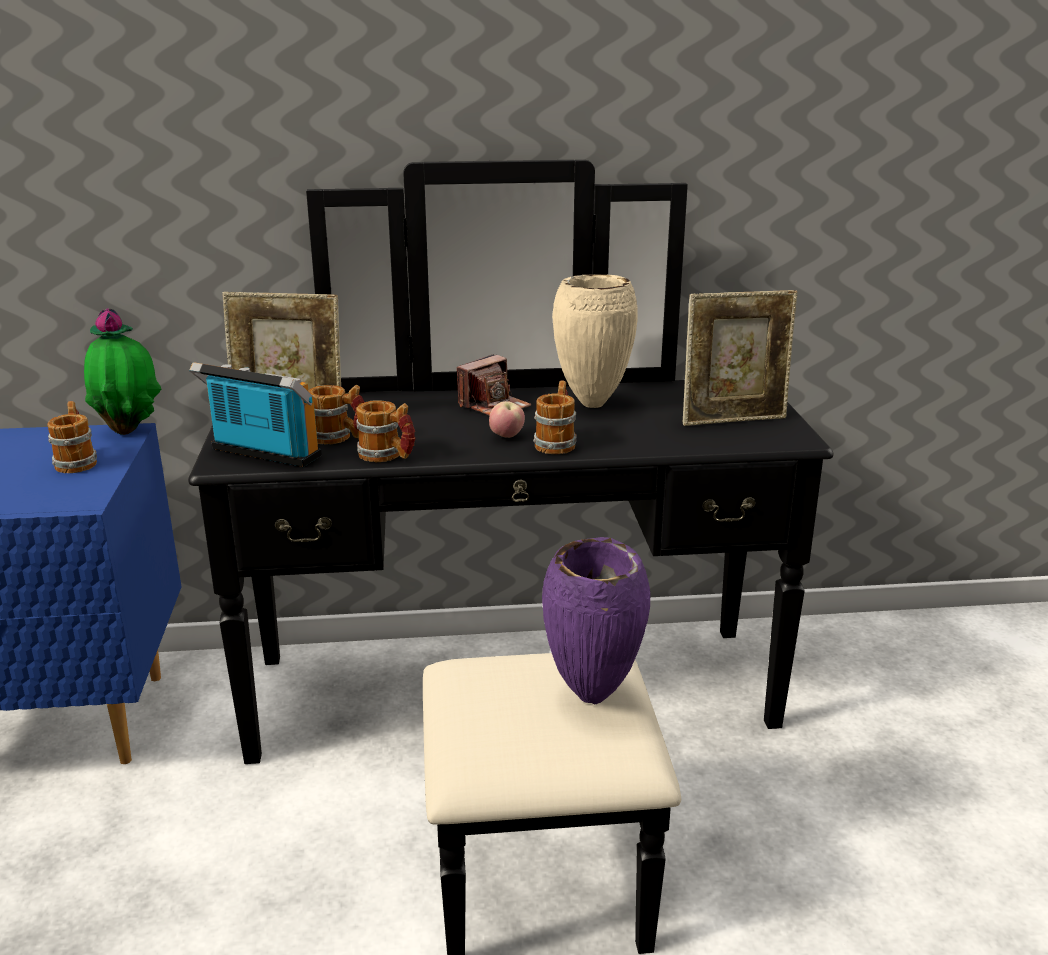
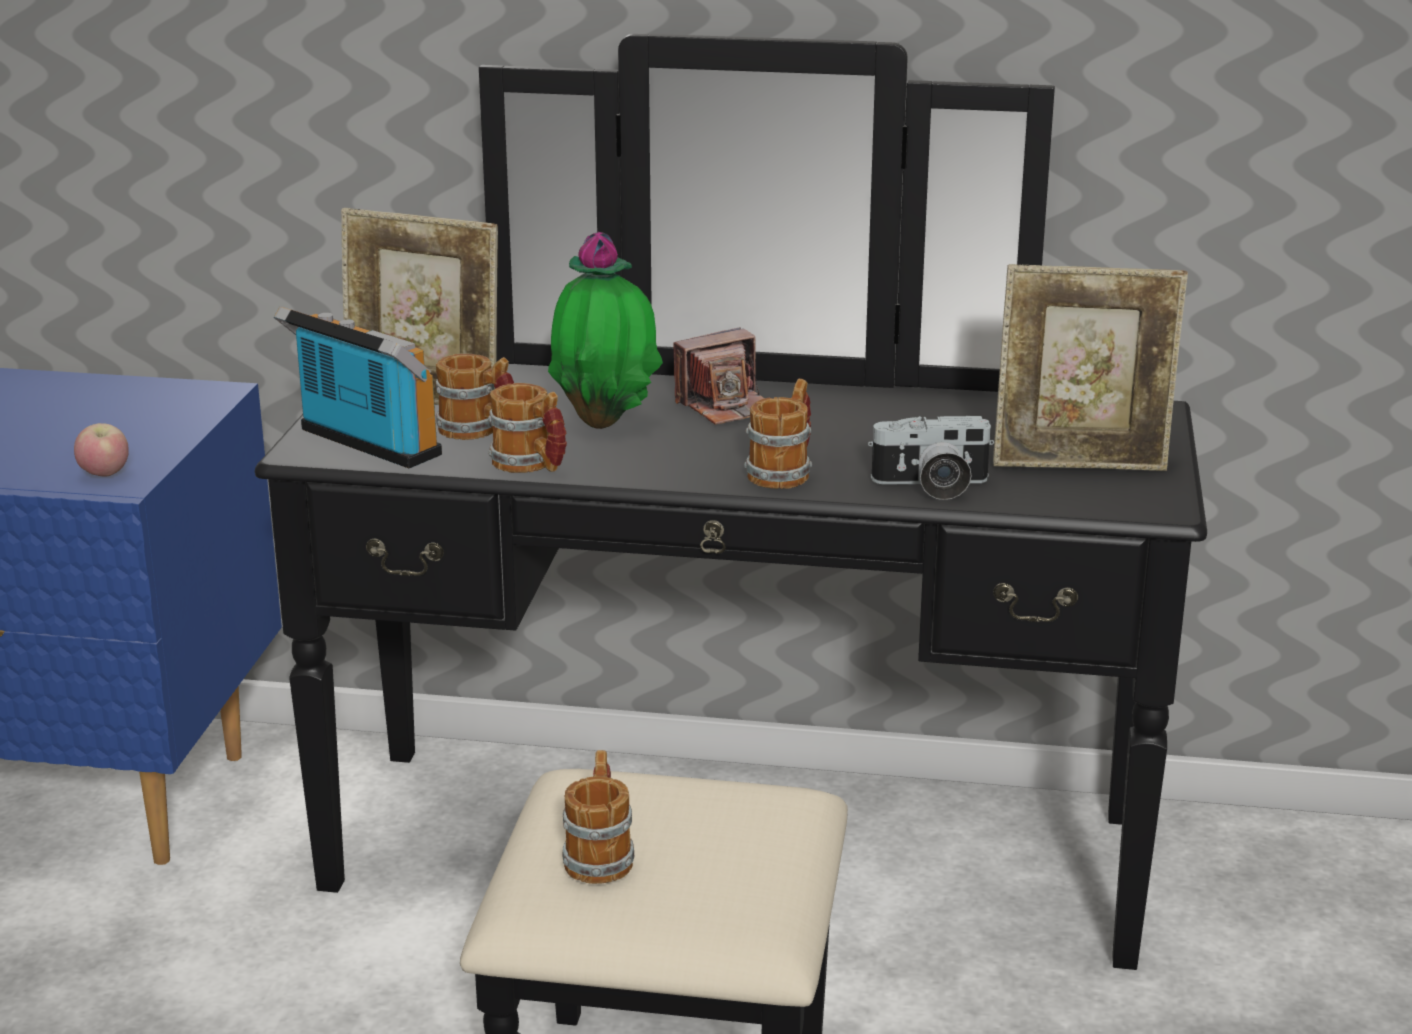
camera: 15 degrees right, 0 degrees up
(77, 461) = (134, 428): mug -> mug (600, 855)
(130, 430) = (219, 391): potted plant -> potted plant (606, 423)
(506, 436) = (716, 455): apple -> apple (104, 475)
(591, 404) = (876, 418): beige vase -> none
(594, 697) = (743, 845): purple vase -> none
(654, 442) = (931, 486): none -> camera

